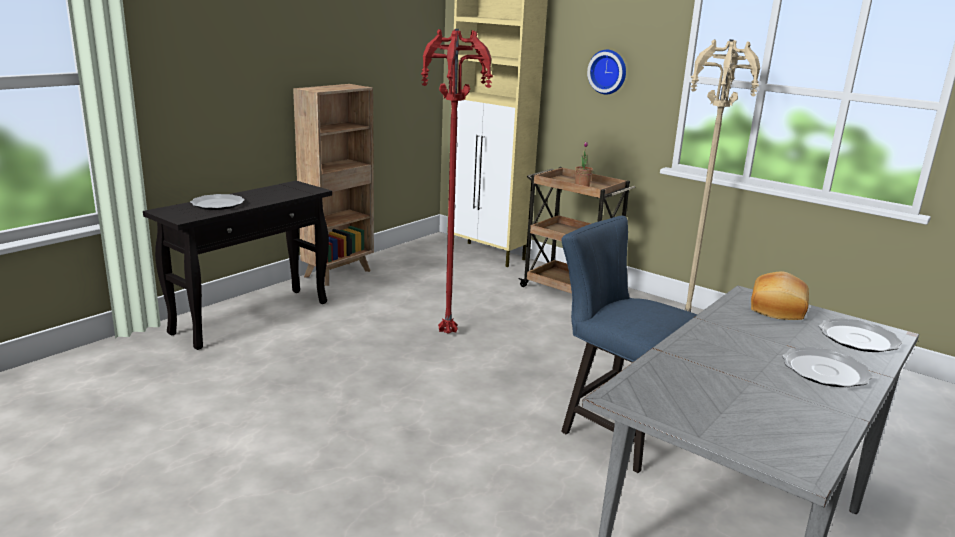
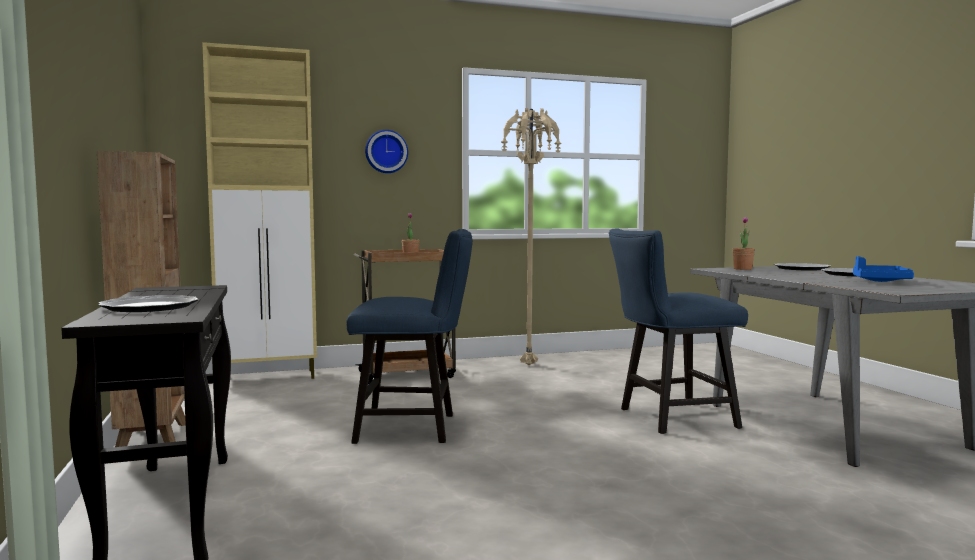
camera: 55 degrees left, 15 degrees down
(445, 333) = (415, 428): red floor lamp -> blue chair
(744, 387) = (878, 281): none -> blue tray
(779, 309) = (742, 269): bread -> potted plant

